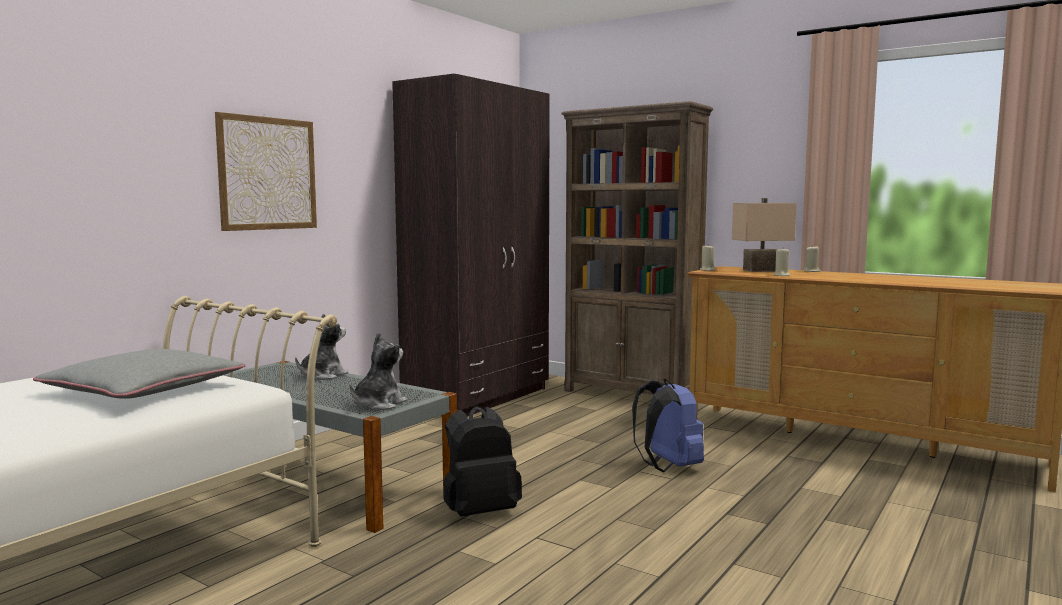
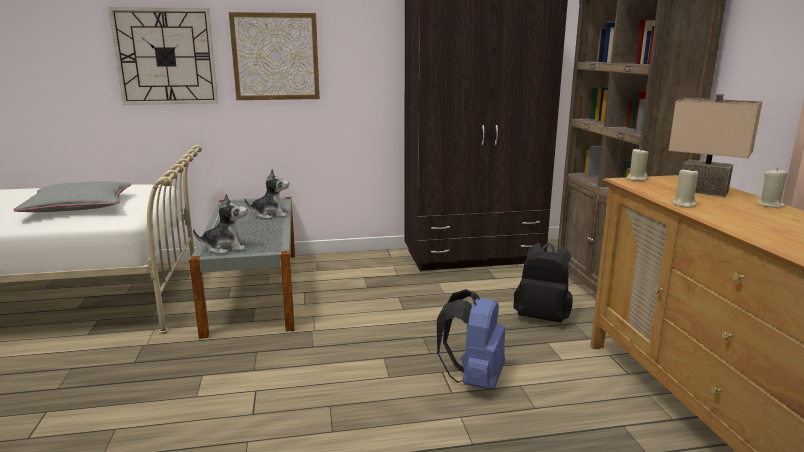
camera: 45 degrees right, 10 degrees up
(128, 168) = (166, 57): none -> wall clock
(479, 512) = (272, 352): black backpack -> black backpack (542, 317)

